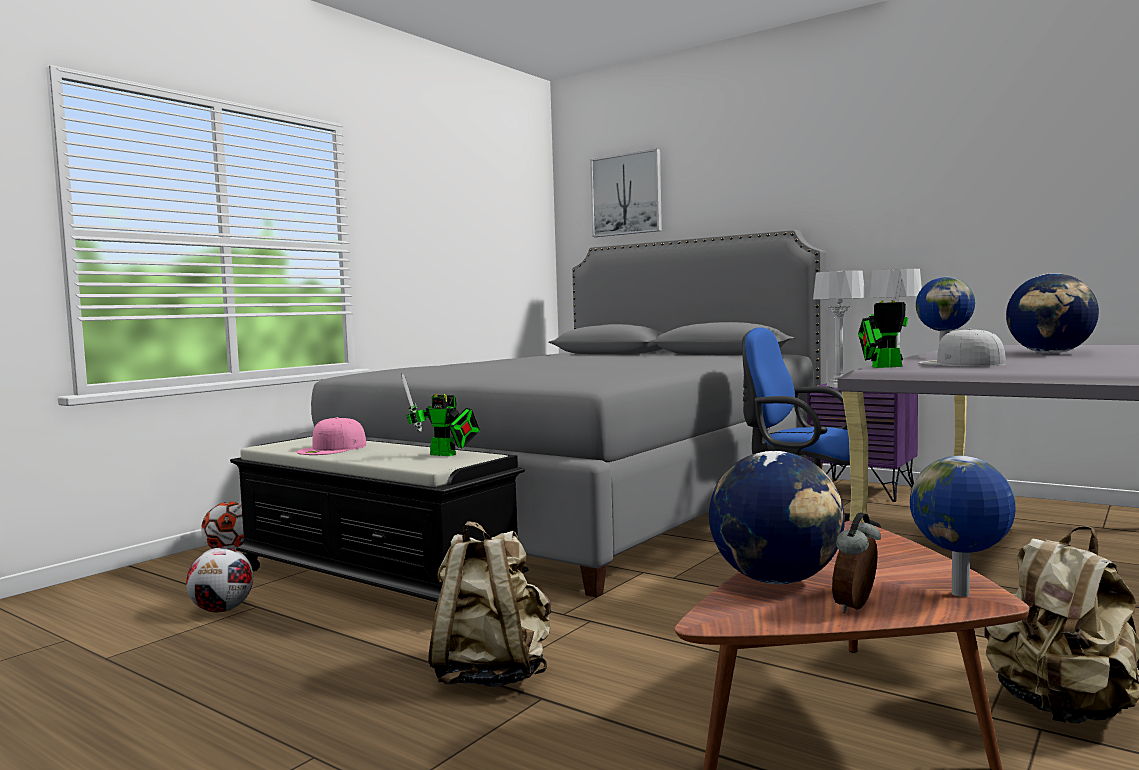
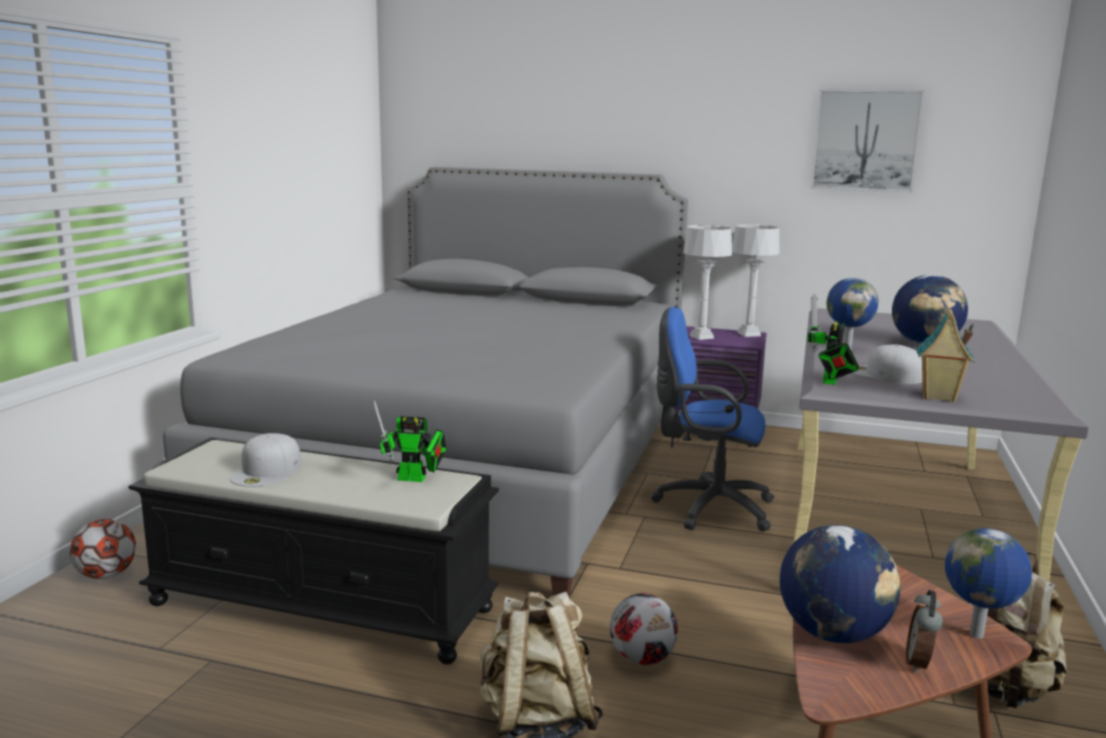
camera: 20 degrees left, 10 degrees up
(223, 610) = (175, 671): football -> football (642, 658)
(332, 449) = (267, 471): pink cap -> white cap
(626, 194) = (471, 110): picture -> picture (865, 140)
(882, 367) = (829, 382): toy robot -> toy robot turned 45 degrees counterclockwise
(1000, 370) = (938, 397): none -> toy house

